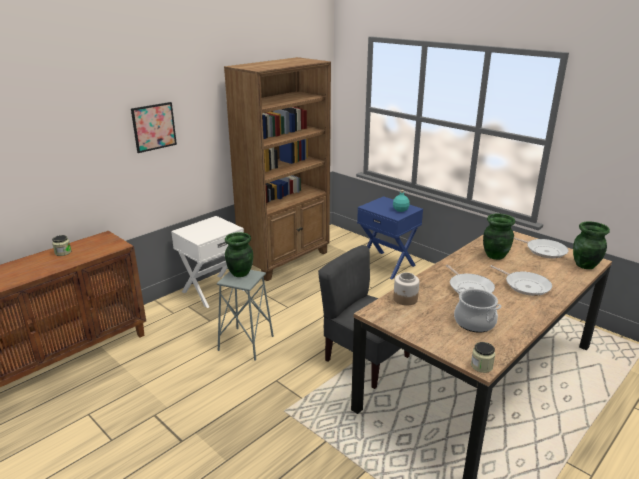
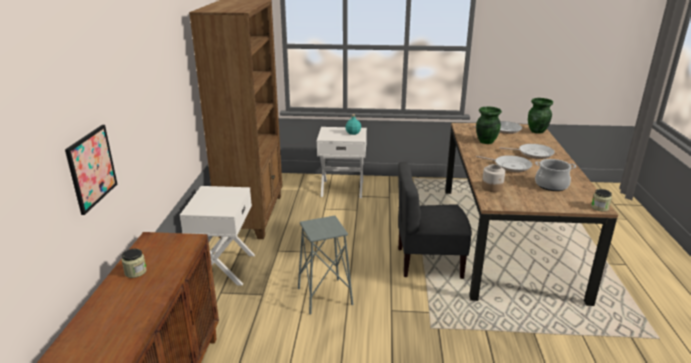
camera: 40 degrees left, 0 degrees up
(154, 127) = (153, 92): picture -> picture (91, 168)
(240, 273) = (316, 224): green vase -> none
(387, 264) = (342, 188): blue nightstand -> white nightstand

